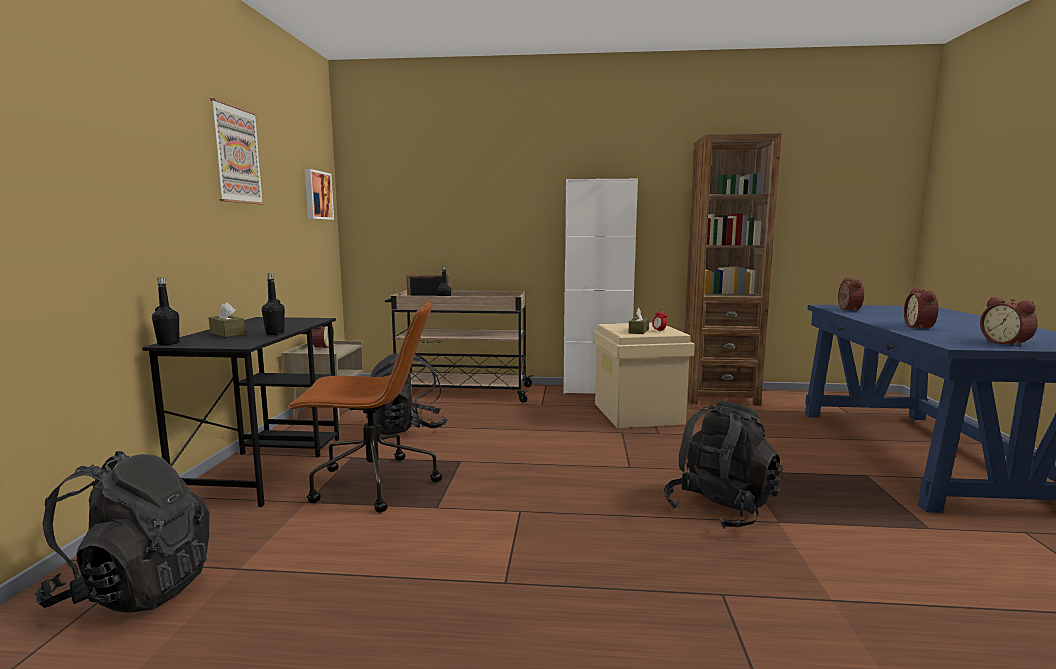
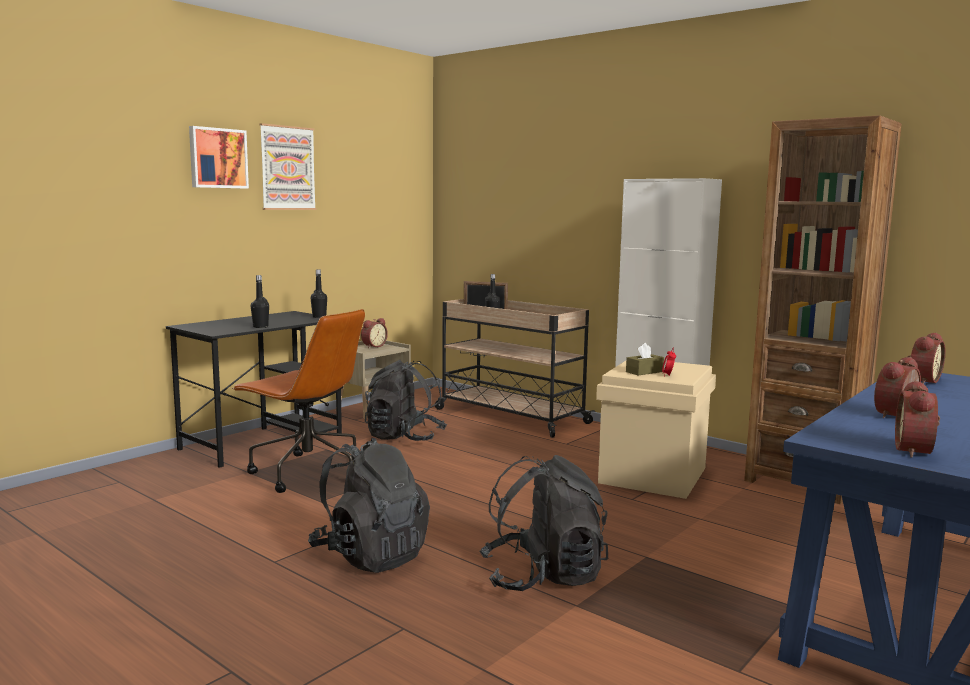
camera: 35 degrees right, 0 degrees up
(135, 590) = (95, 493): black backpack -> black backpack (370, 555)
(168, 343) = (183, 325): black bottle -> black bottle (319, 317)
(227, 333) = (235, 322): brown tissue box -> none
(317, 195) = (399, 196): picture -> picture (217, 158)

